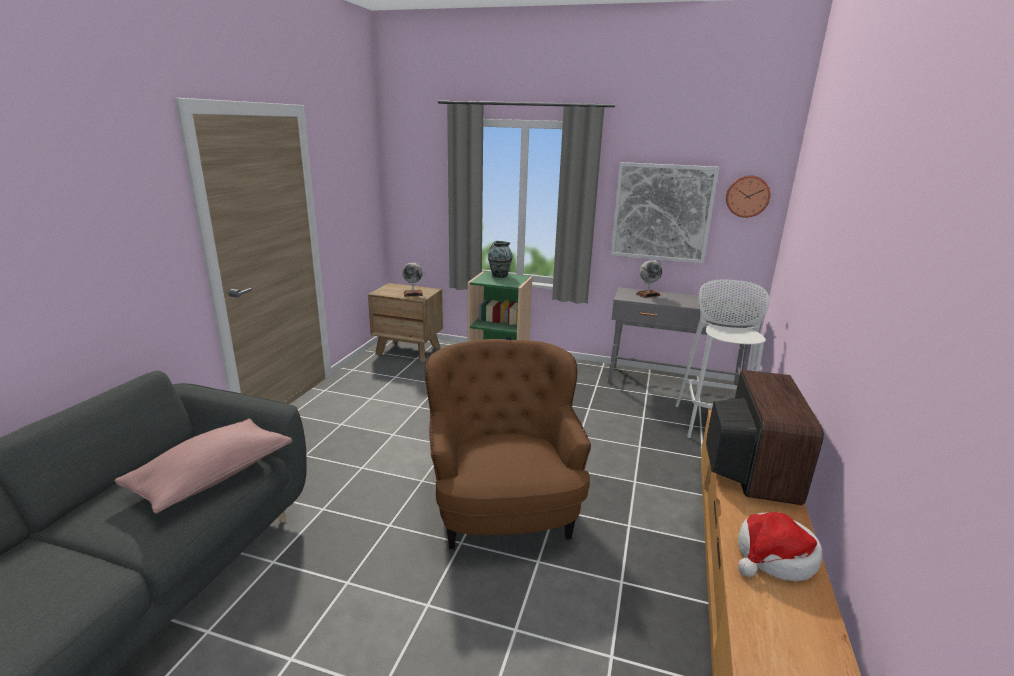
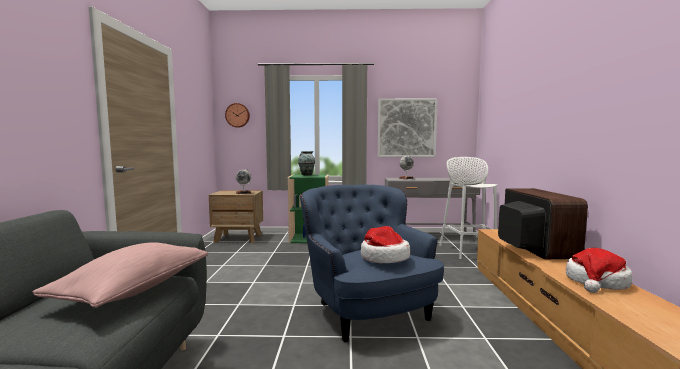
camera: 15 degrees left, 15 degrees down
(503, 506) = (367, 310): brown armchair -> blue armchair
(508, 462) = (383, 257): none -> hat
(747, 196) = (454, 115): wall clock -> wall clock (237, 115)

